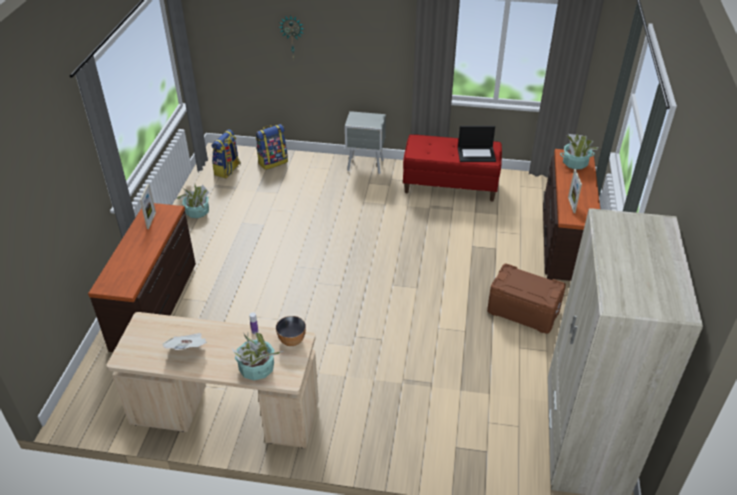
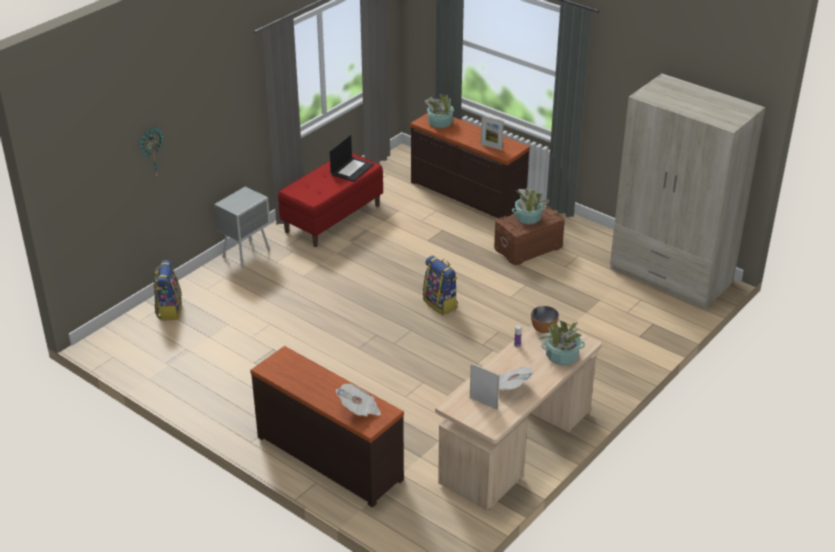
camera: 60 degrees left, 5 degrees down
(121, 273) = (359, 410): none -> newspaper
(151, 220) = (289, 372): picture frame -> picture frame (483, 403)
(197, 212) = (202, 388): potted plant -> potted plant (528, 218)
(228, 170) = (148, 345): backpack -> backpack (441, 304)

